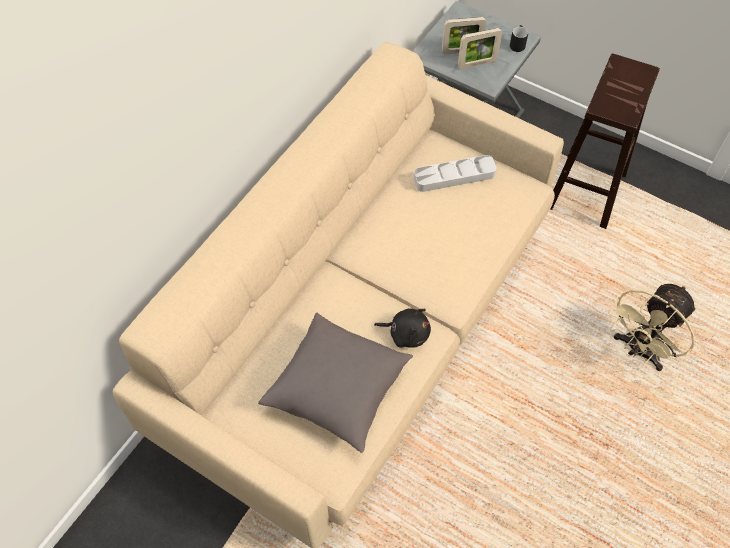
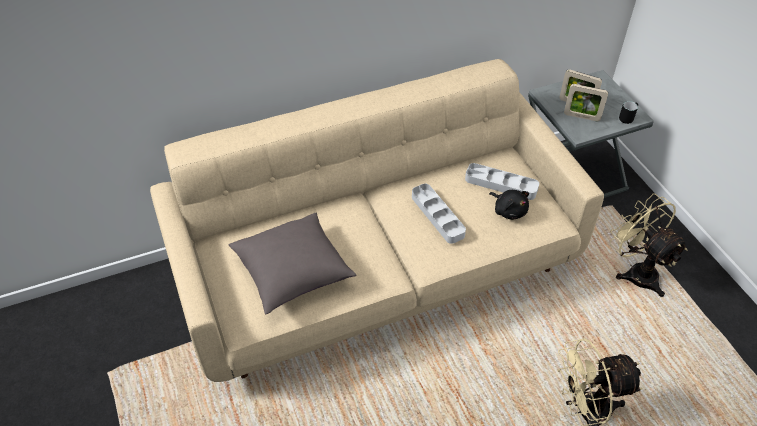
camera: 35 degrees right, 10 degrees down
(406, 333) = (373, 266): black plush toy -> black plush toy (509, 210)
(424, 244) = (437, 216): none -> grey tray
(586, 191) = (636, 272): brown stool -> beige fan

